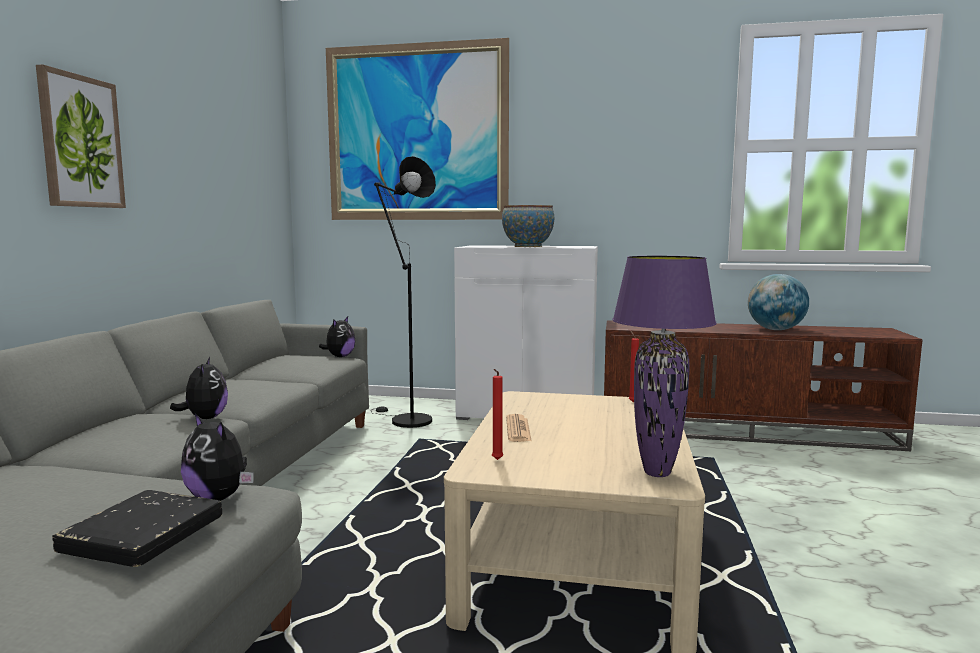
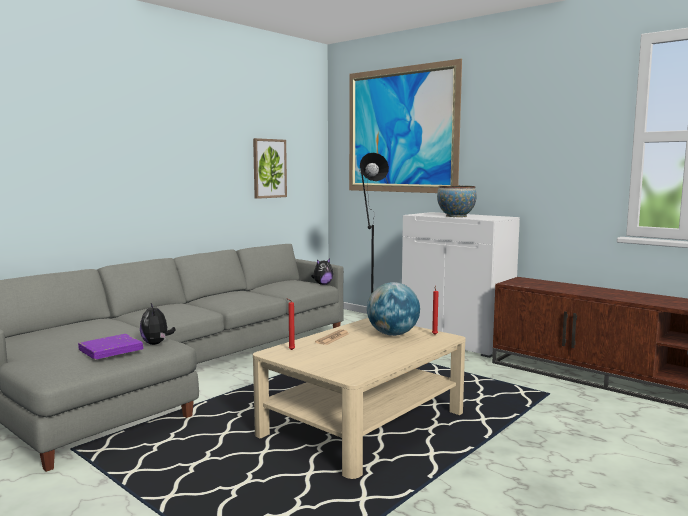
camera: 30 degrees right, 0 degrees up
(80, 142) = (174, 157): picture -> picture (269, 168)
(143, 535) = (111, 350): black book -> purple book
(205, 418) = (202, 309): plush toy -> none
(656, 472) = (357, 370): purple table lamp -> none
(775, 330) = (639, 298): globe -> globe (392, 334)

